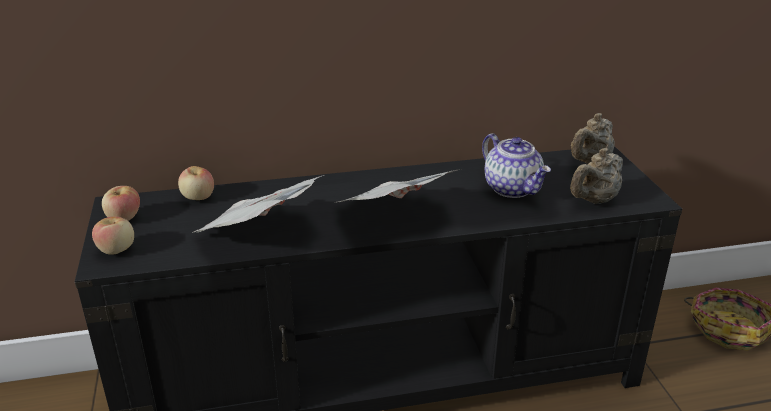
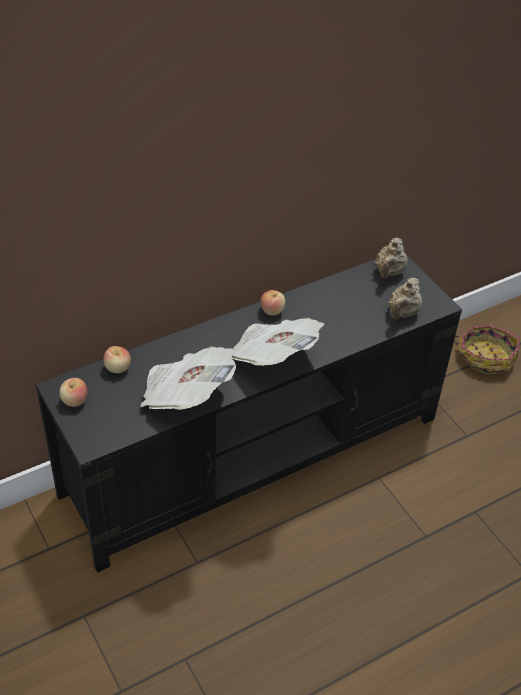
camera: 20 degrees left, 15 degrees up
(117, 249) = (91, 431): apple -> apple (272, 310)
(513, 188) = (344, 312): teapot -> none

